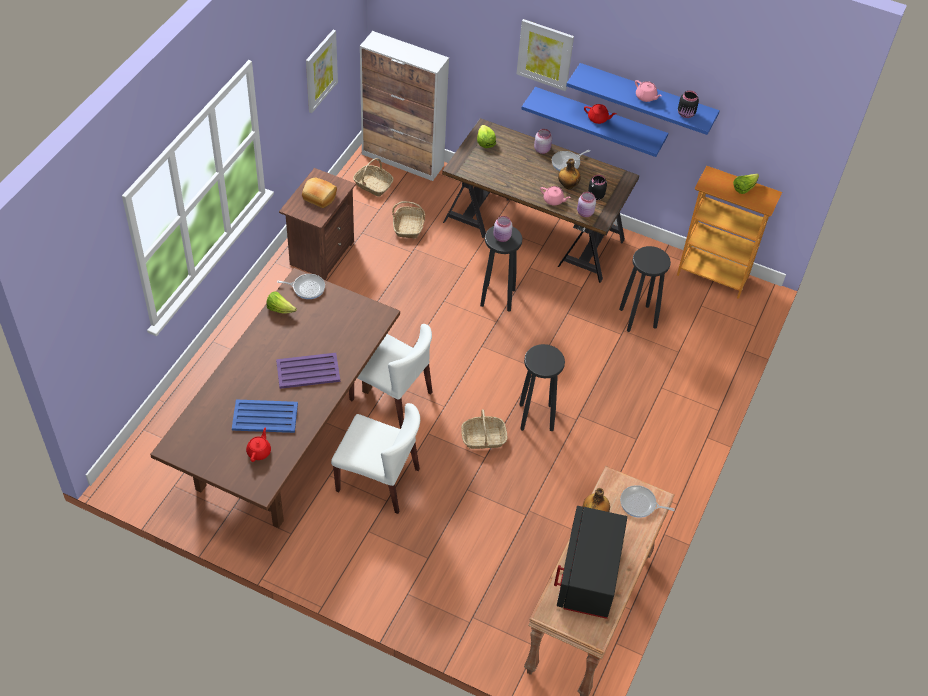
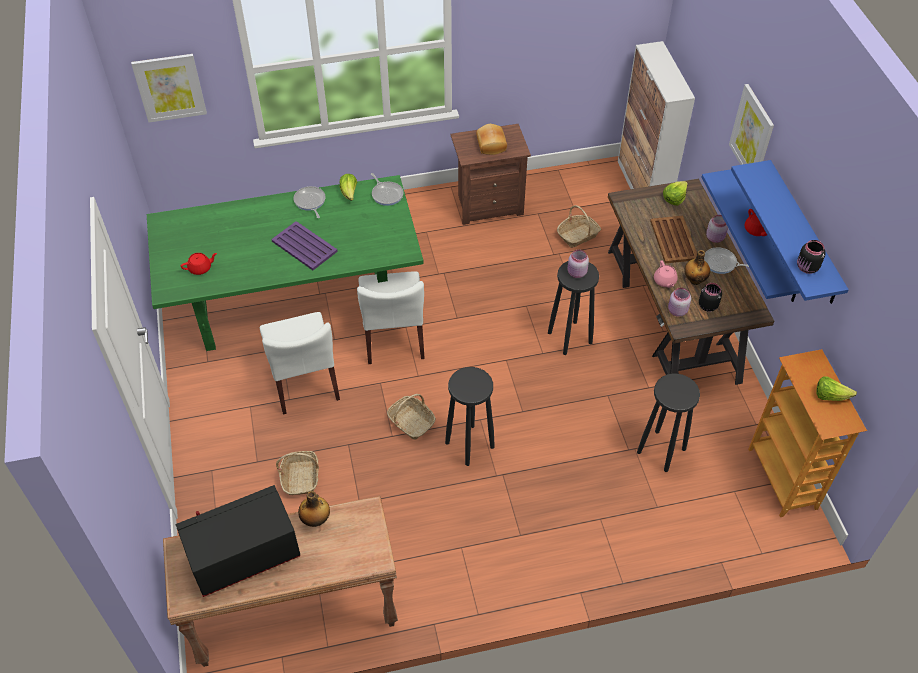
camera: 55 degrees right, 0 degrees up
(265, 417) = (237, 251): blue tray -> none
(287, 435) = (295, 300): brown dining table -> green dining table
(320, 71) = (570, 39): picture -> picture (170, 87)
(373, 185) = (594, 188): basket -> basket (300, 477)
(522, 170) = (673, 239): none -> brown tray
(640, 504) = (358, 549): frying pan -> frying pan (310, 202)
(646, 97) = (789, 227): pink teapot -> none

